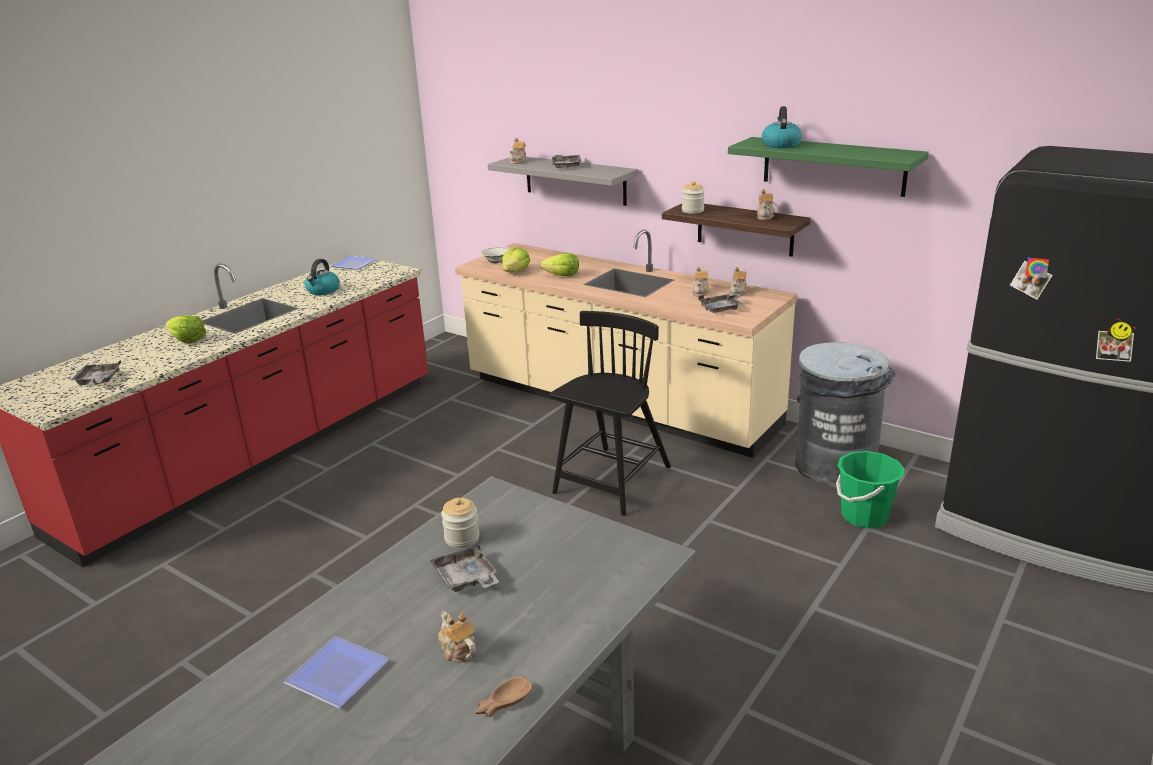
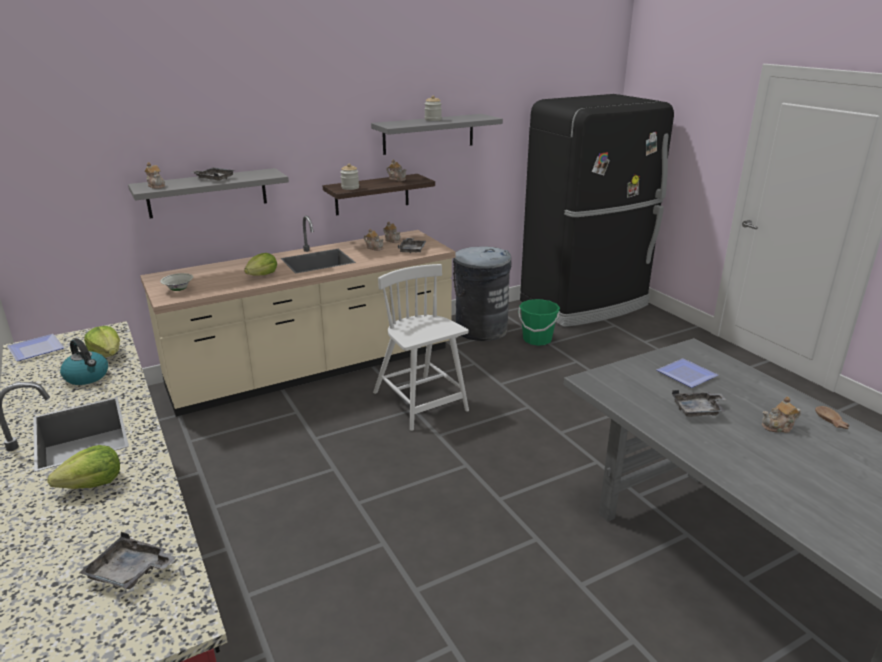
camera: 65 degrees left, 0 degrees up
(342, 674) = (798, 474): plate -> plate (686, 374)
(462, 538) = (646, 403): jar -> jar (433, 119)
(515, 272) = (218, 288): lettuce -> lettuce (107, 354)
(612, 481) = (420, 402): black chair -> white chair
(780, 145) = (410, 123): kettle -> none
(833, 166) = (428, 134): green shelf -> grey shelf

